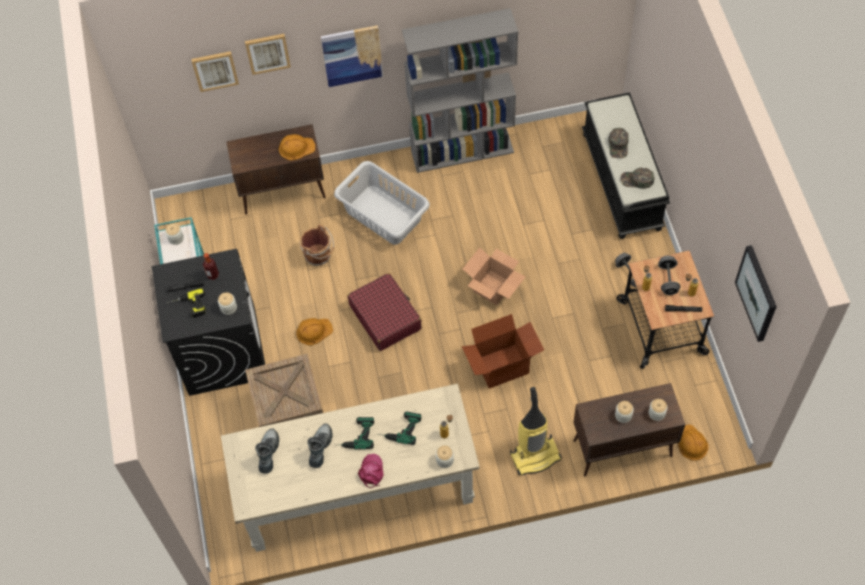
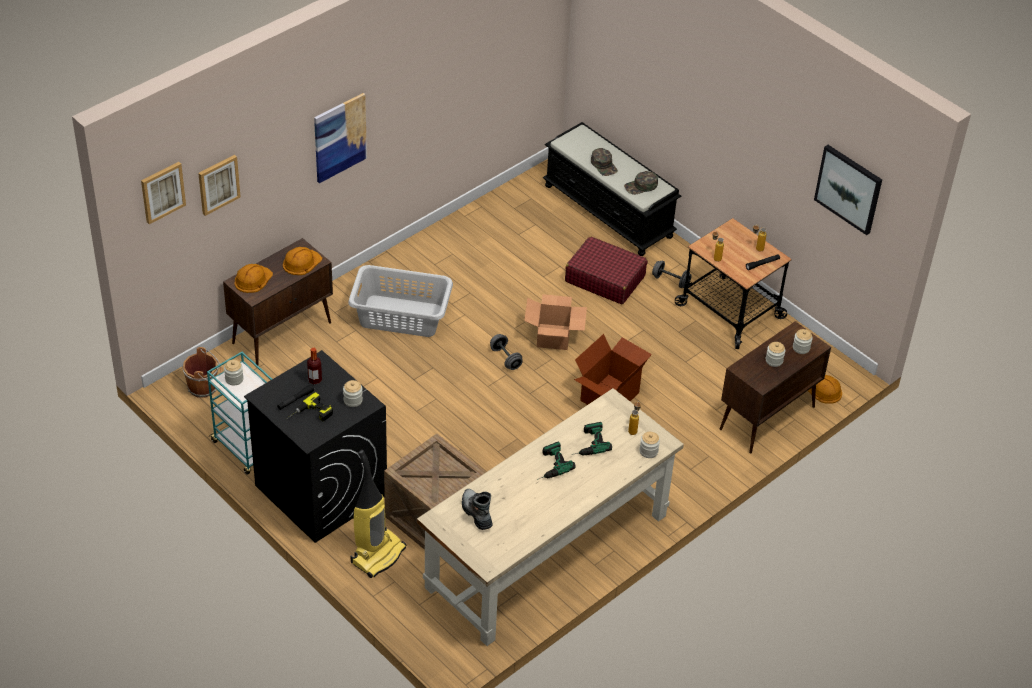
camera: 35 degrees left, 15 degrees down
(267, 53) = (266, 150): picture -> picture (162, 192)
(313, 331) = (404, 438): orange hard hat -> orange hard hat (253, 279)
(319, 255) = (361, 373): brown bucket -> brown bucket (204, 387)
(320, 447) = (524, 488): boot -> none
(371, 472) = (588, 488): pink cap -> none
(385, 317) = (467, 399): red suitcase -> red suitcase (605, 278)
(462, 151) = (440, 237): grey bookcase -> none
(535, 455) = (694, 455): vacuum cleaner -> vacuum cleaner (377, 554)
(668, 280) = (731, 246): grey dumbbell -> grey dumbbell (505, 358)

